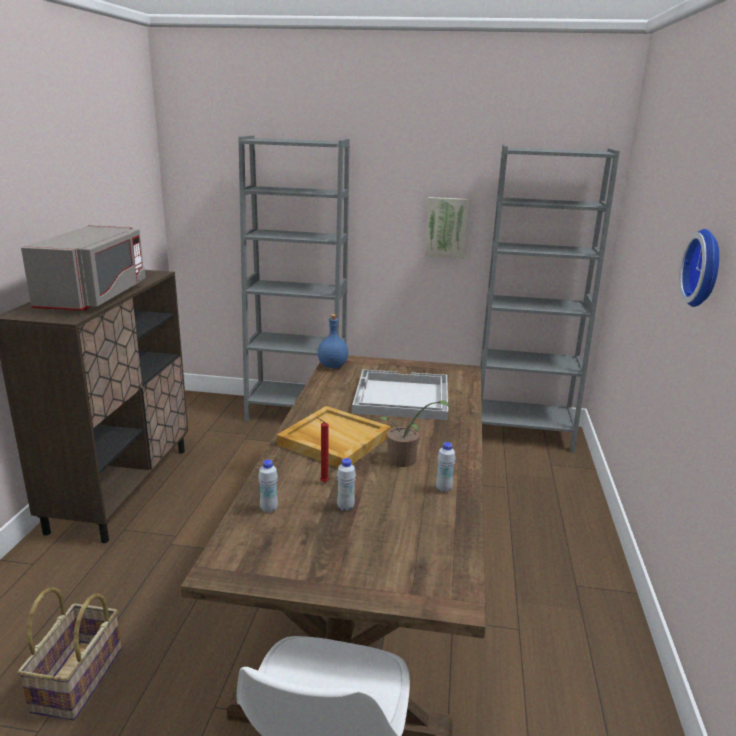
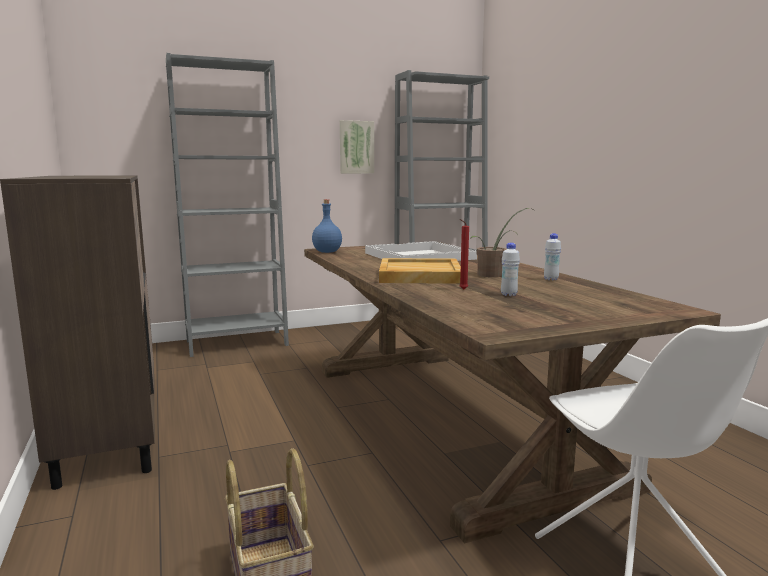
camera: 30 degrees left, 10 degrees down
(94, 297) = (95, 176): grey microwave -> none
(269, 509) = (455, 305): white bottle -> none
(706, 268) = (642, 105): wall clock -> none

